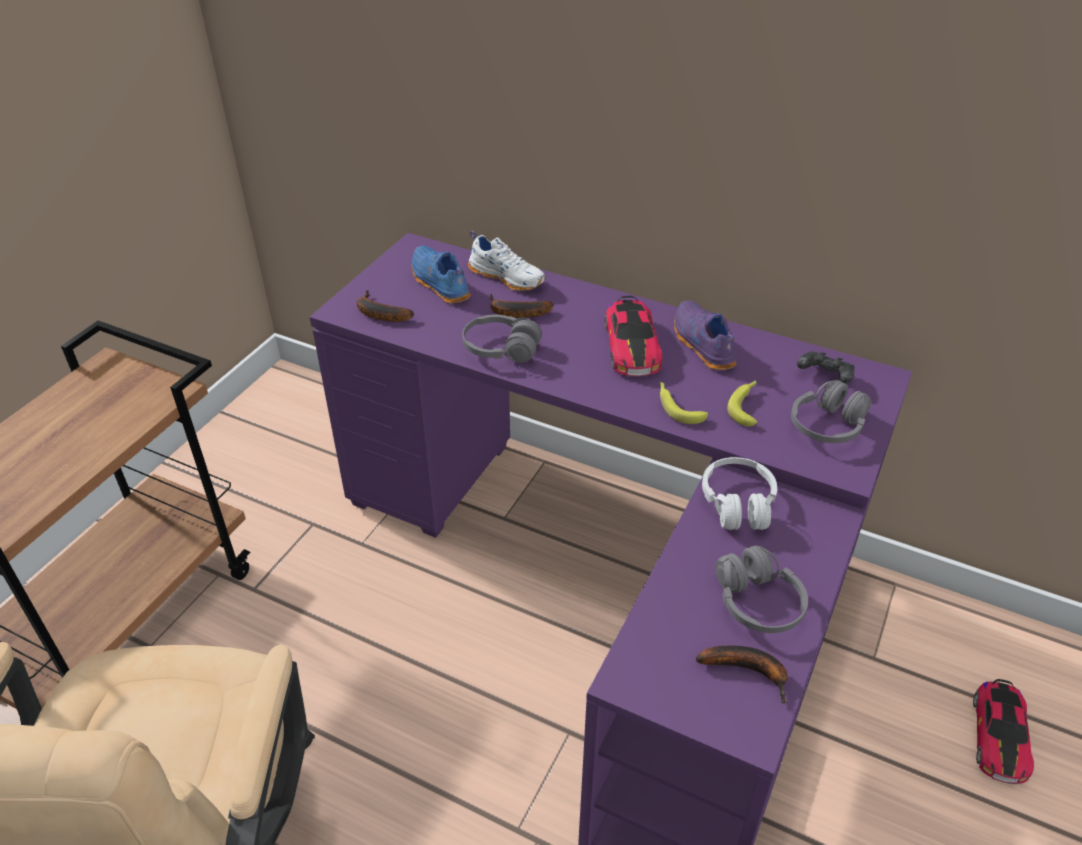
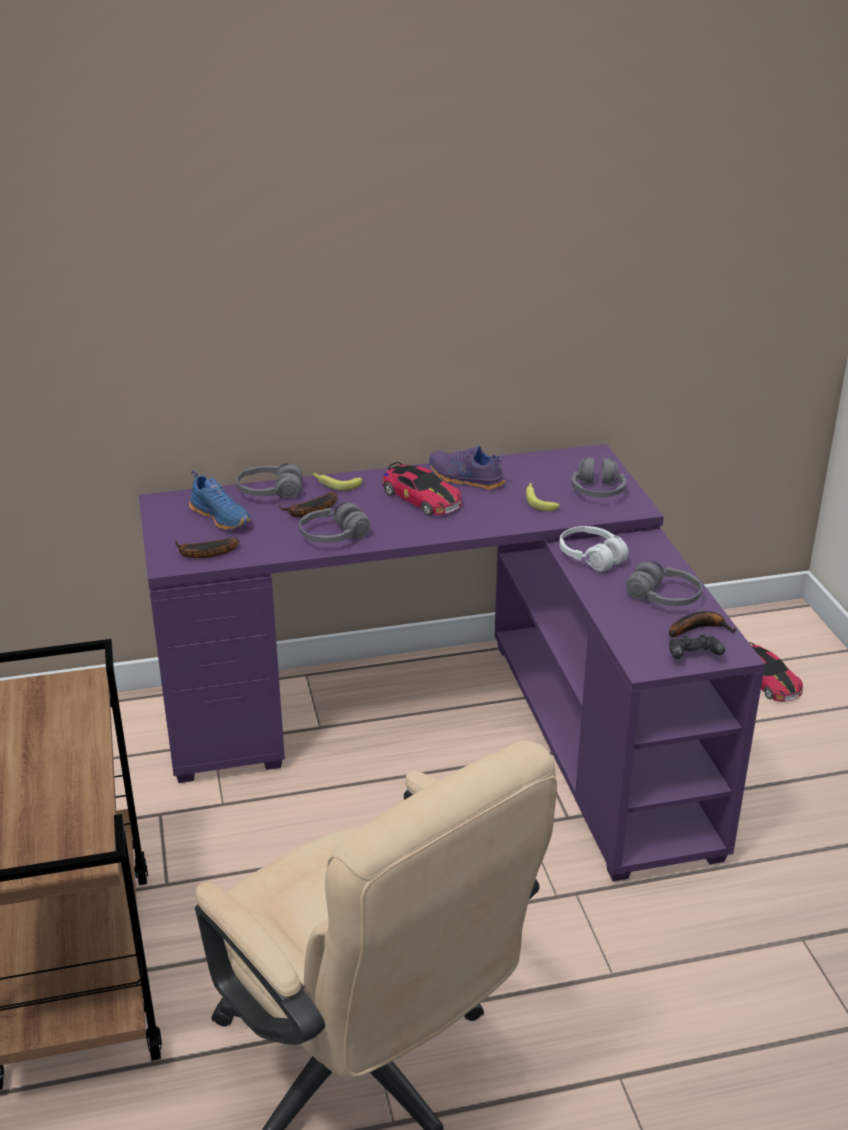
camera: 40 degrees left, 10 degrees down
(438, 284) = (222, 517): blue shoe -> blue shoe turned 150 degrees counterclockwise
(508, 277) = (270, 492): white shoe -> grey headphones
(677, 407) = (498, 518): banana -> banana (335, 484)
(824, 377) = (562, 466): black game controller -> black game controller (693, 657)

